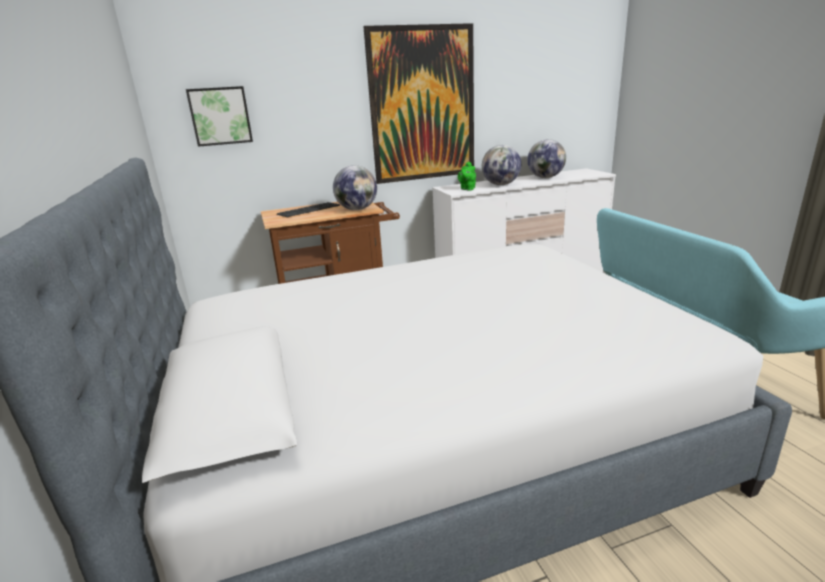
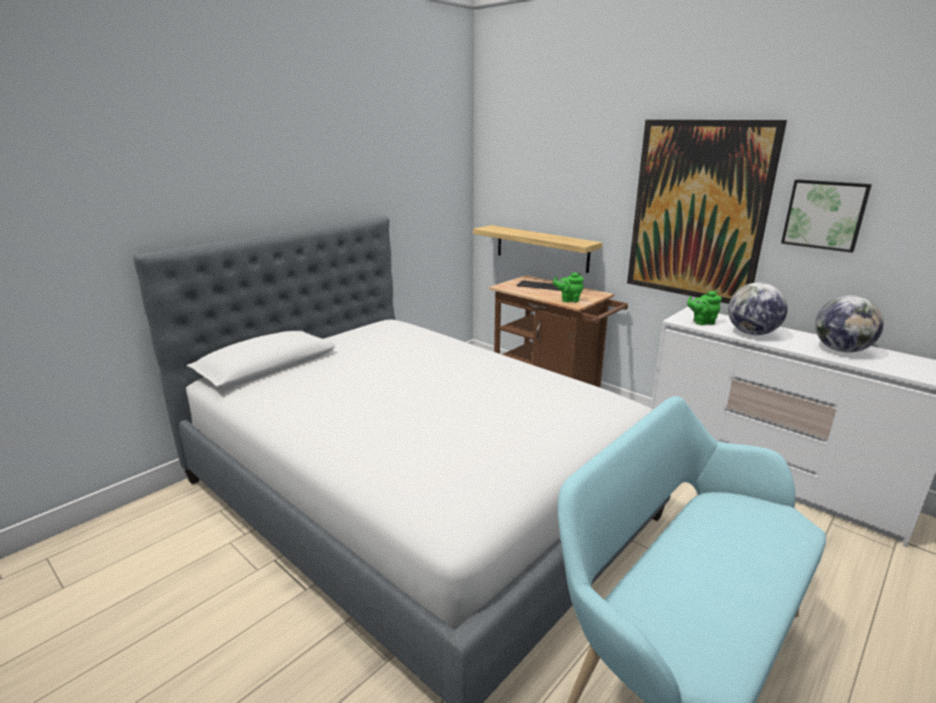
camera: 60 degrees right, 0 degrees up
(220, 116) = (516, 189): picture -> picture (824, 214)
(272, 176) = (541, 248): none -> shelf
(357, 209) = (568, 300): globe -> green teapot

